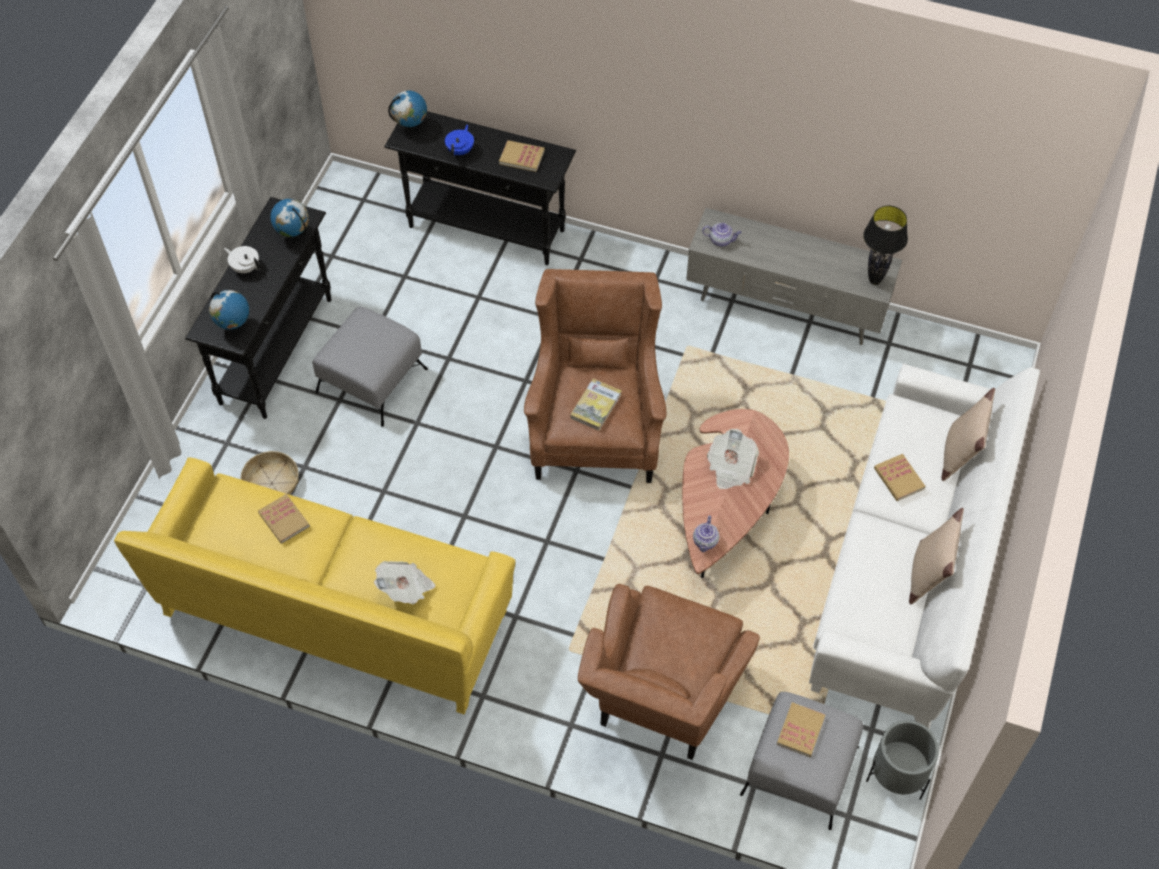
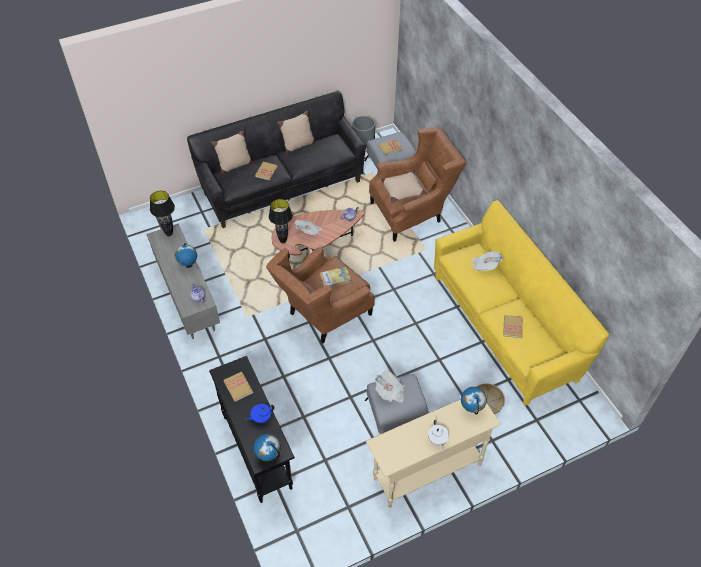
camera: 135 degrees left, 5 degrees down
(277, 350) = (426, 471): black console table -> beige console table
(294, 236) = (395, 438): globe -> globe (188, 265)
(377, 339) = (390, 392): none -> newspaper
(670, 635) = (403, 190): none -> beige pillow
(745, 424) = (283, 241): none -> black table lamp
(907, 571) = (282, 187): white sofa -> black sofa

